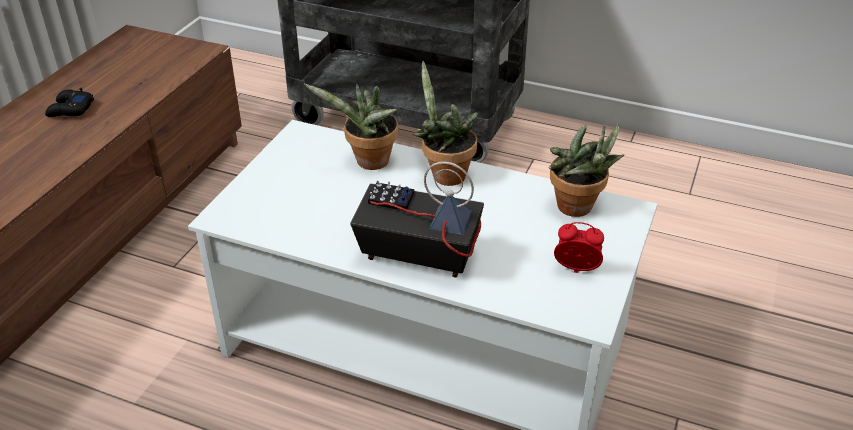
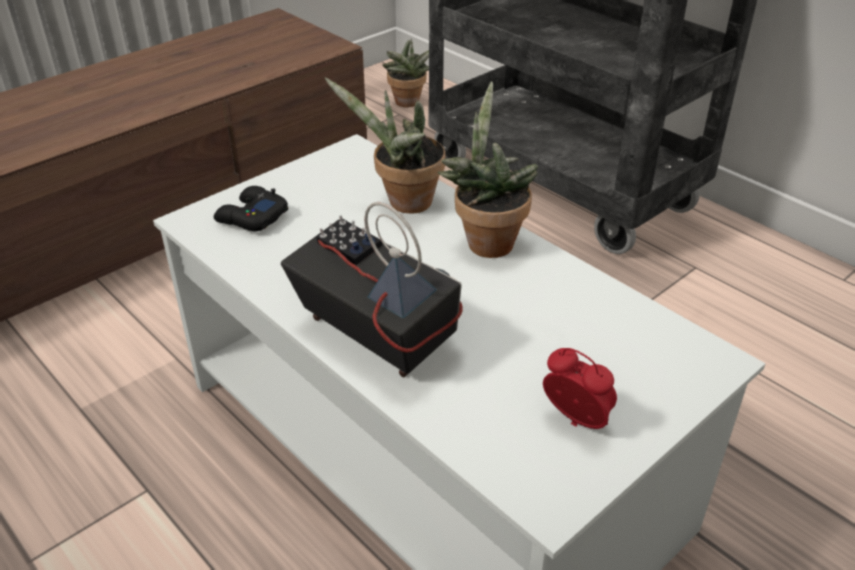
camera: 25 degrees right, 0 degrees up
(70, 109) = (158, 76): black game controller -> black game controller (251, 217)
(578, 209) = (637, 337): potted plant -> potted plant (407, 104)

